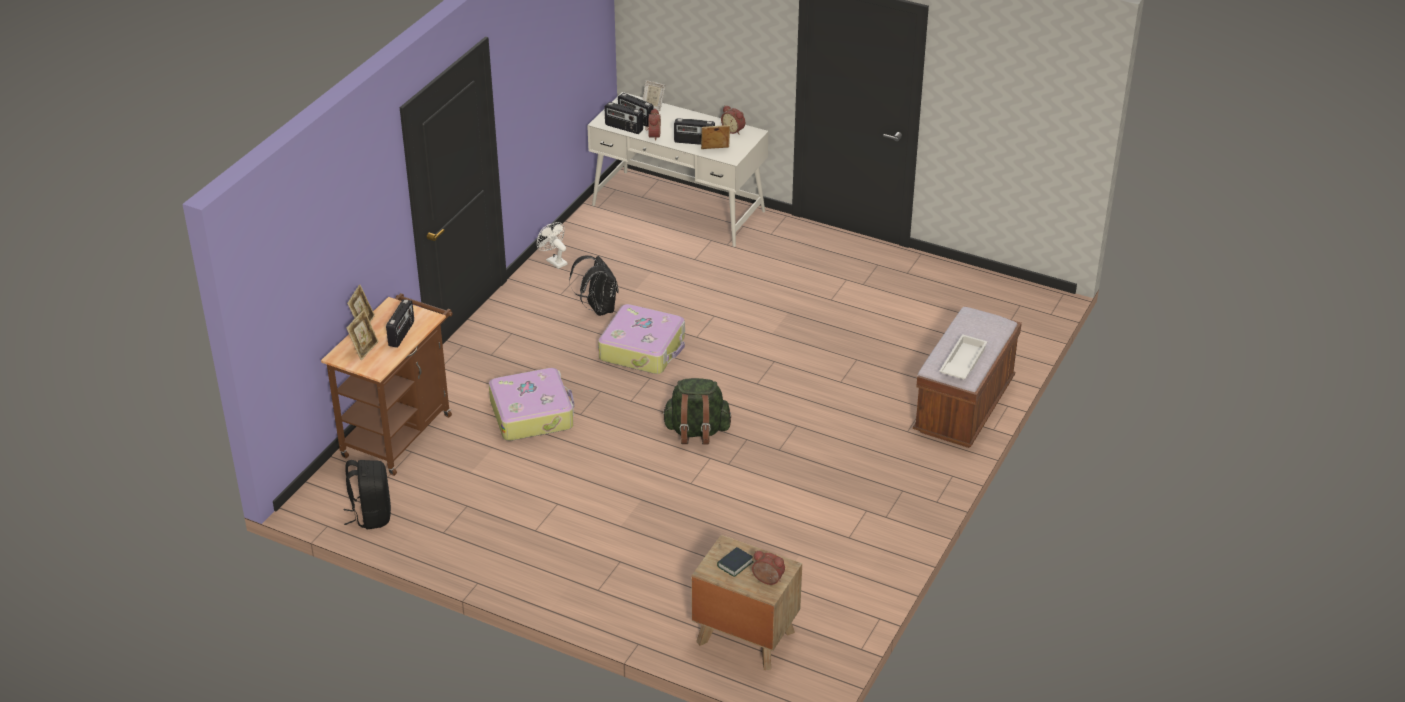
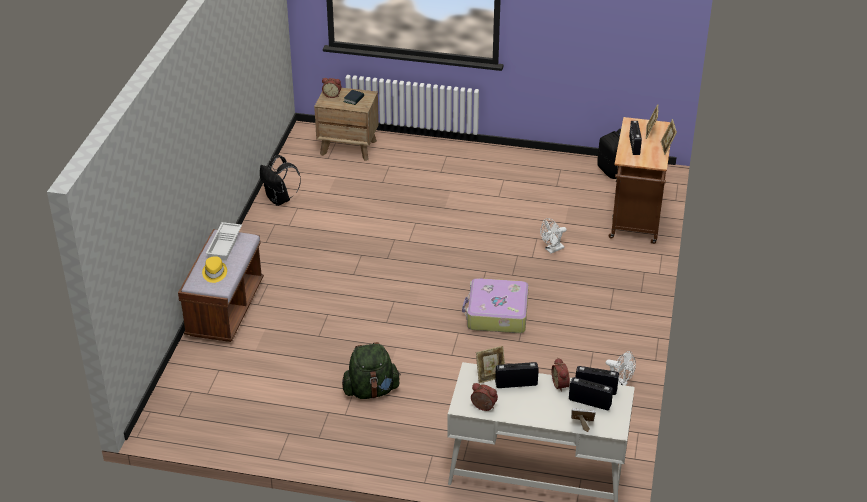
camera: 165 degrees right, 0 degrees up
(532, 414) = (552, 249): suitcase -> white fan
(598, 309) = (553, 343): black backpack -> black backpack (280, 200)
(696, 432) = (426, 257): green backpack -> green backpack (371, 390)
(977, 329) = (214, 273): none -> yellow hat

